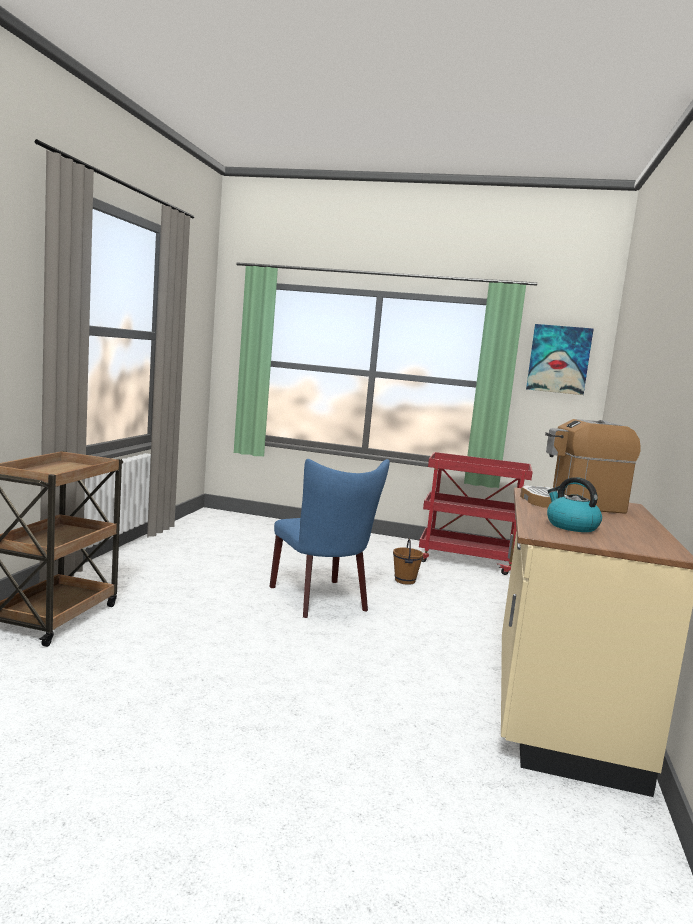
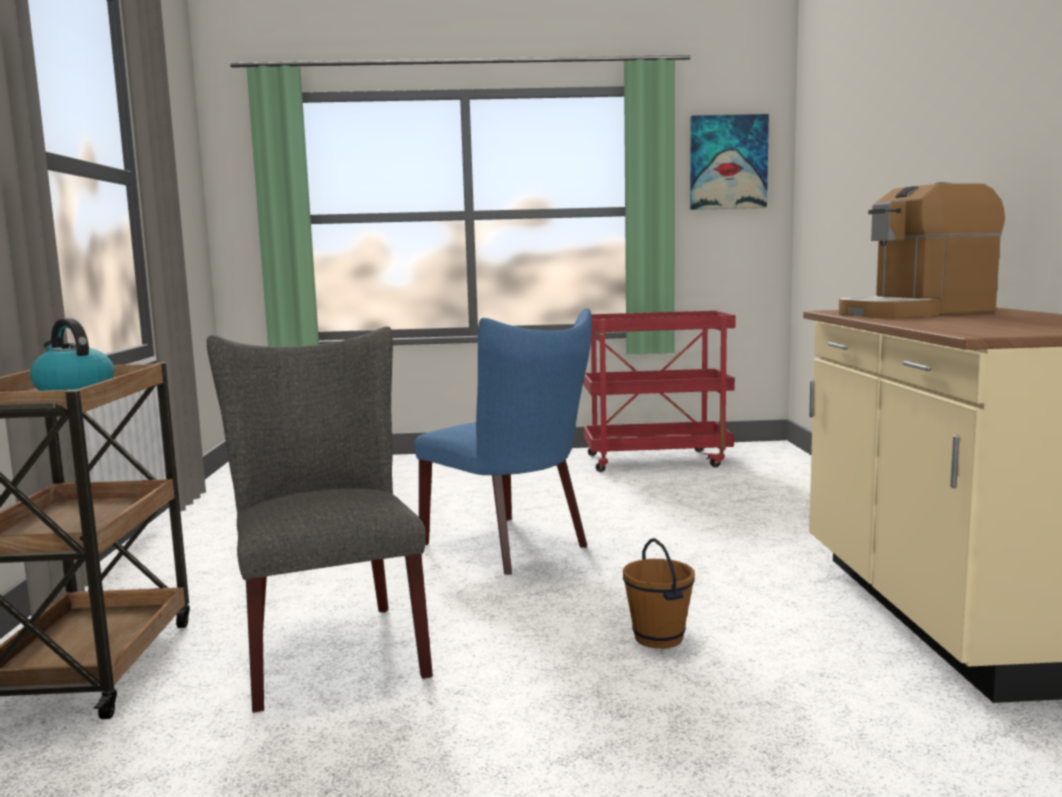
camera: 15 degrees left, 0 degrees up
(175, 636) = (329, 647): none -> grey chair
(404, 581) = (600, 499): brown bucket -> brown bucket (657, 638)
(571, 526) = (984, 325): kettle -> kettle (73, 389)

